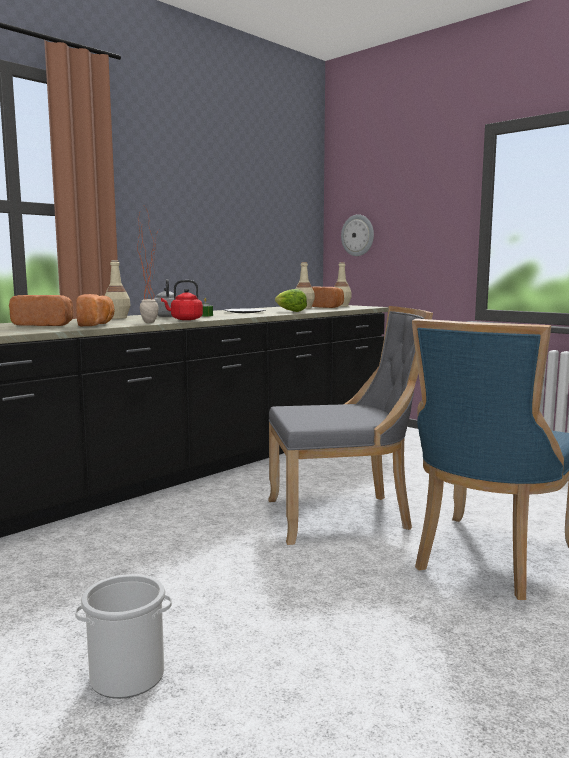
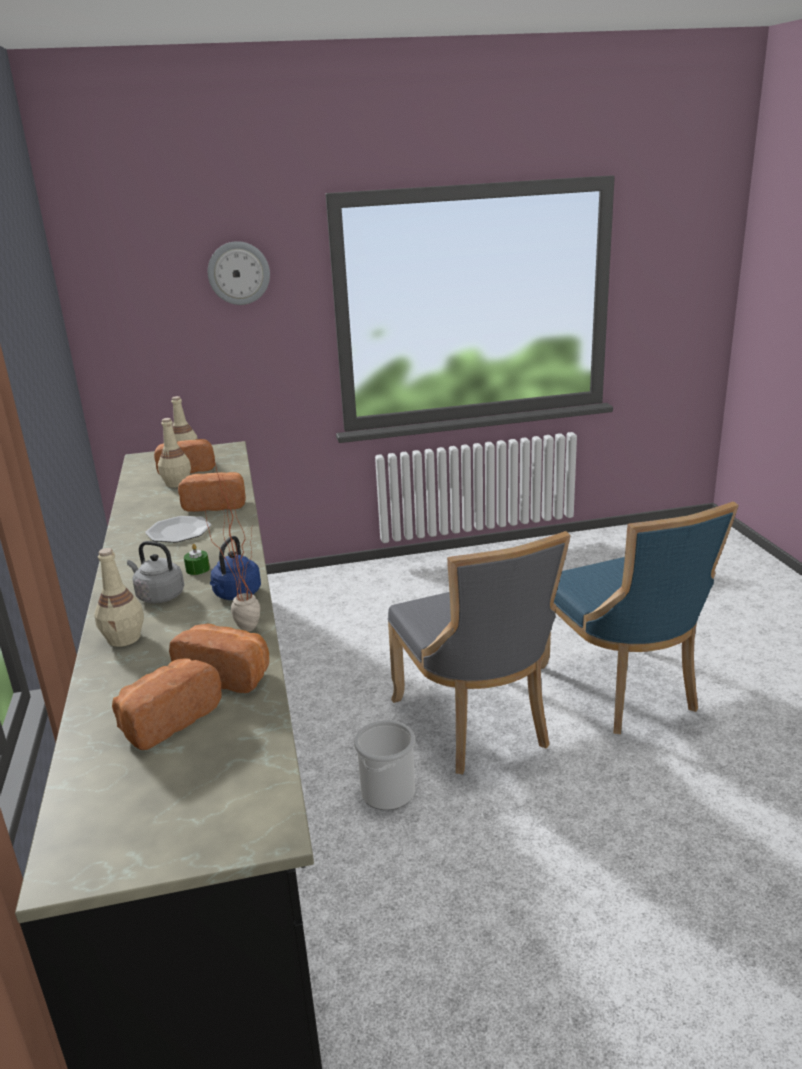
camera: 55 degrees left, 15 degrees up
(126, 676) = (711, 990): bucket -> bucket (388, 792)
(185, 319) = (236, 595): red kettle -> blue kettle
(289, 311) = (216, 504): lettuce -> bread
(343, 516) = (476, 724): grey chair -> grey chair turned 135 degrees clockwise
(358, 235) = (143, 342): wall clock -> wall clock (238, 273)

